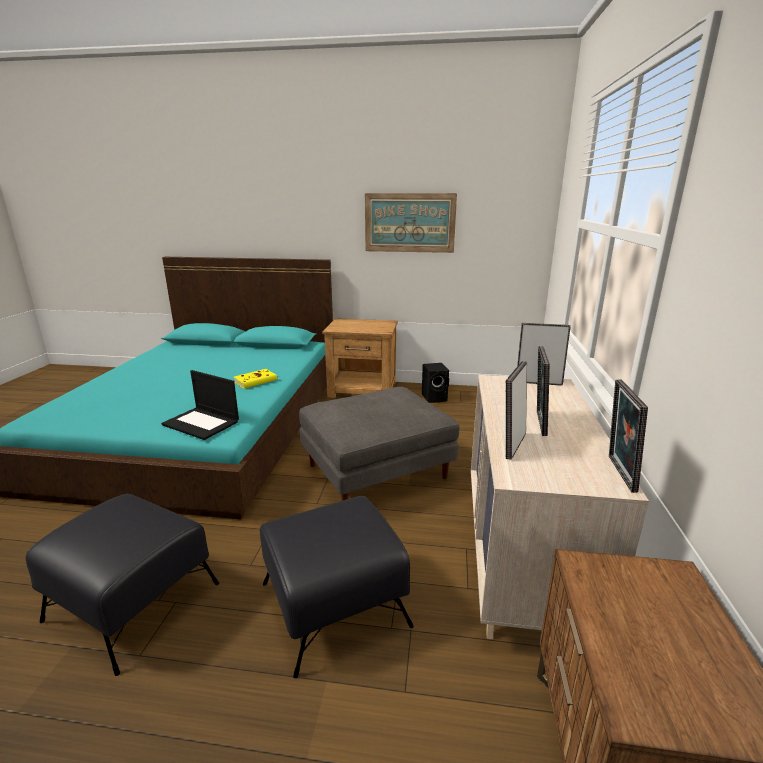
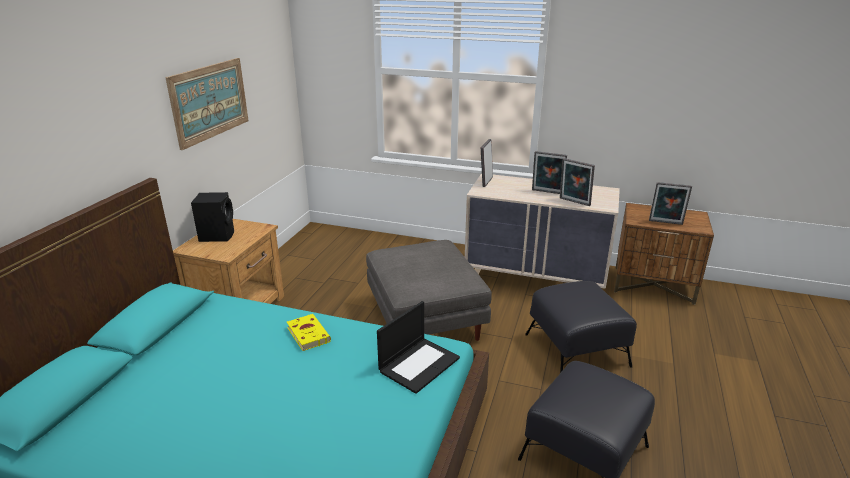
camera: 80 degrees left, 5 degrees up
(435, 397) = (294, 270): black speaker -> black speaker (217, 235)
(617, 473) = (598, 188): picture frame -> picture frame (665, 223)

